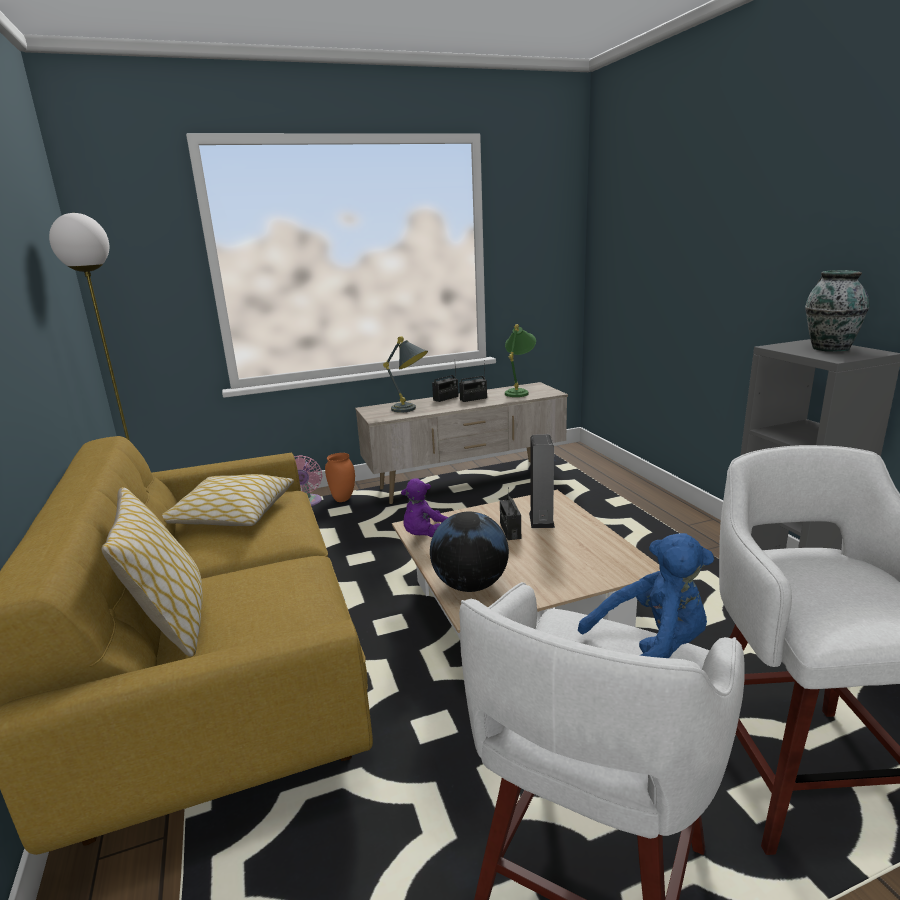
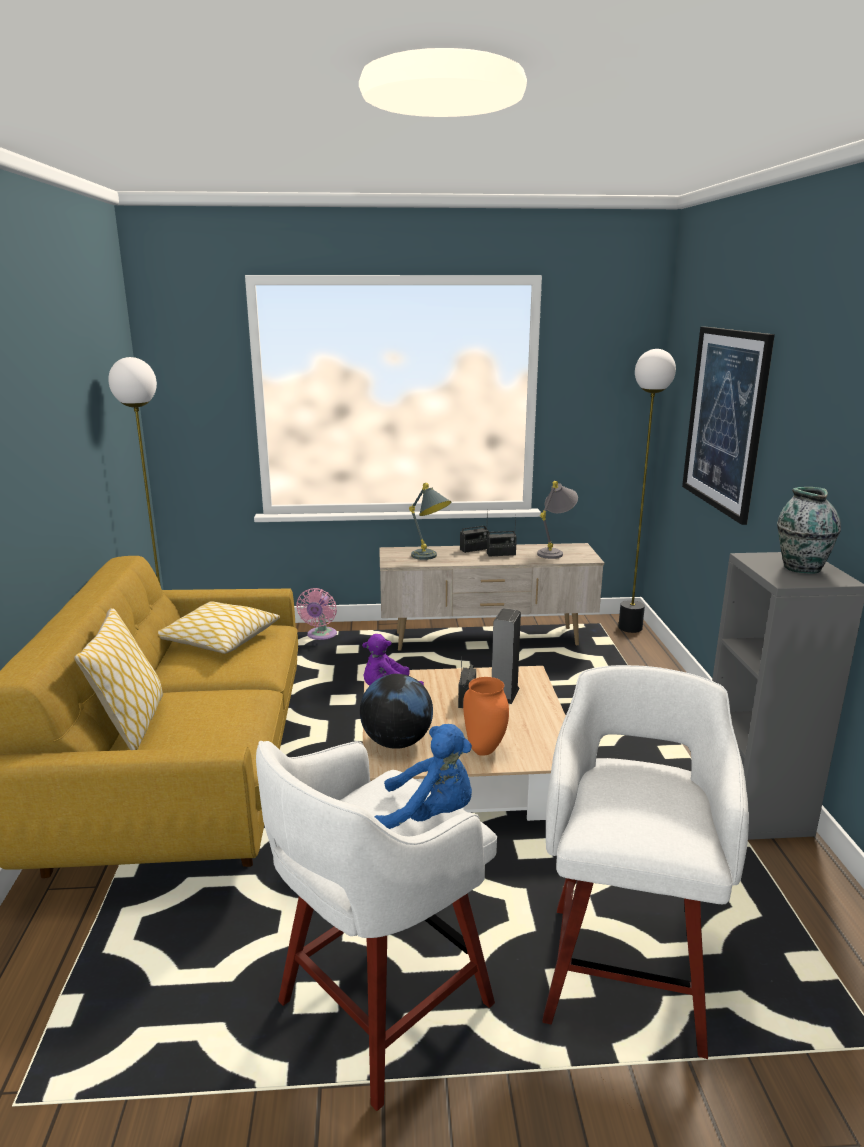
camera: 15 degrees right, 0 degrees up
(342, 500) = (355, 638): orange vase -> orange vase (483, 750)
(519, 392) = (555, 552): green table lamp -> grey table lamp
(581, 453) = (630, 627): none -> floor lamp
(676, 246) = (725, 420): none -> picture

